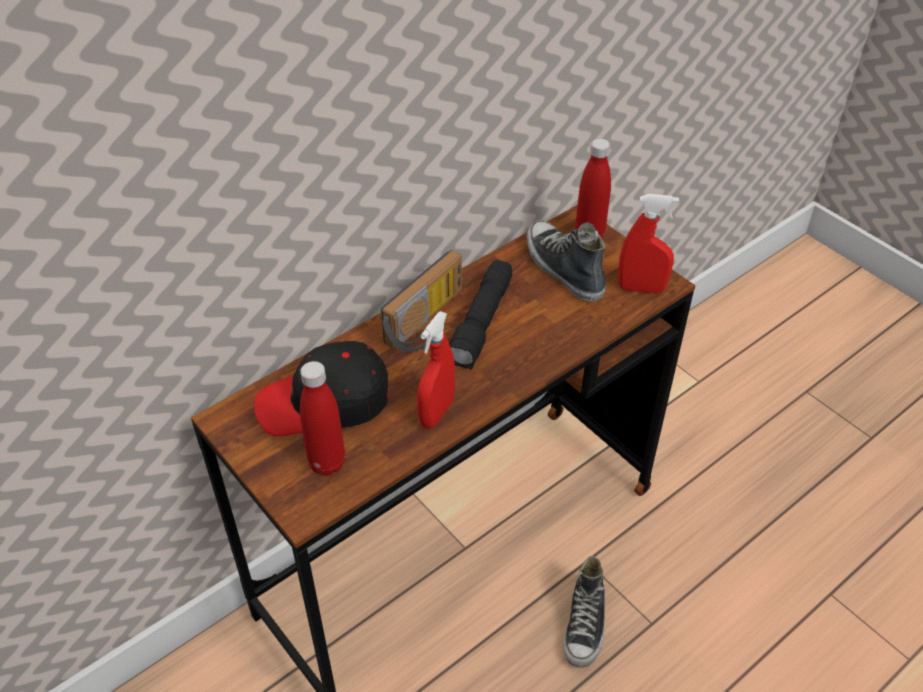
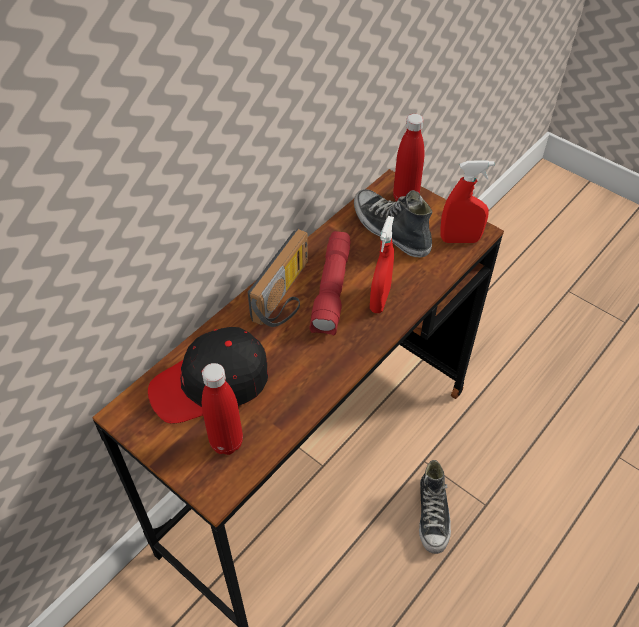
camera: 10 degrees left, 5 degrees up
(436, 412) = (312, 379): red spray bottle -> red spray bottle (380, 299)
(481, 324) = (332, 291): black flashlight -> red flashlight

